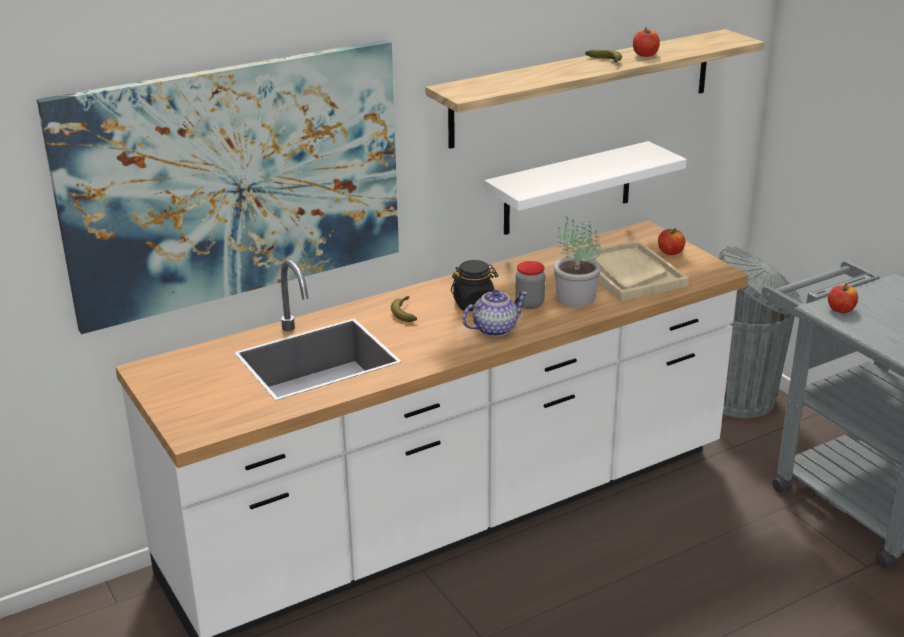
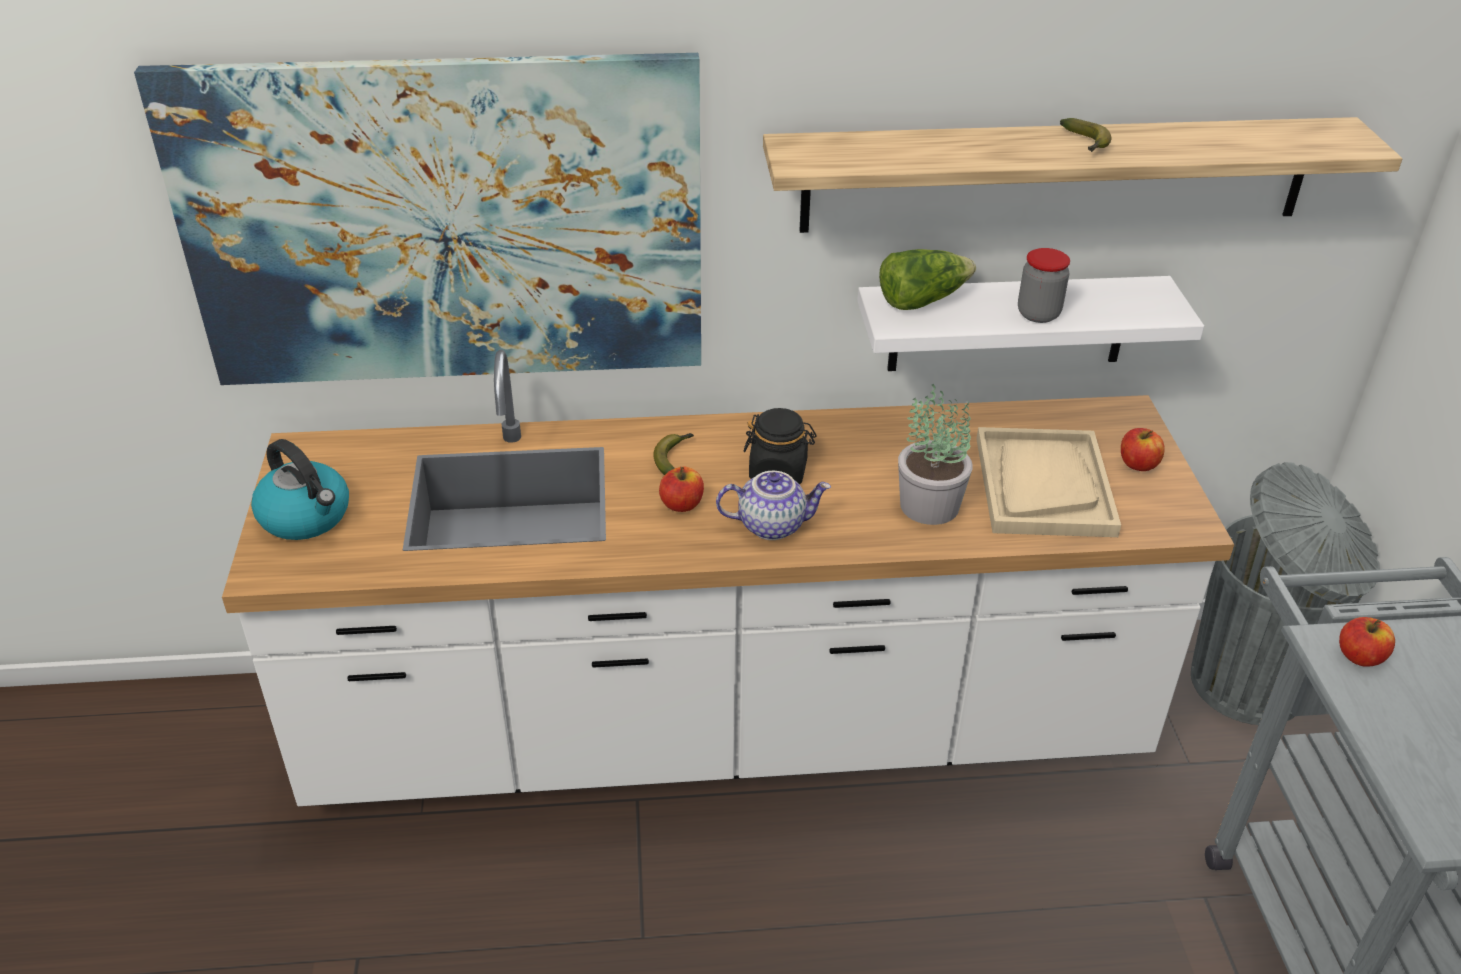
camera: 25 degrees right, 10 degrees up
(191, 401) = (306, 517): none -> kettle
(527, 178) = (922, 300): none -> lettuce
(529, 304) = (855, 495): jar -> jar (1038, 314)
(645, 55) = (1164, 144): apple -> apple (682, 504)

